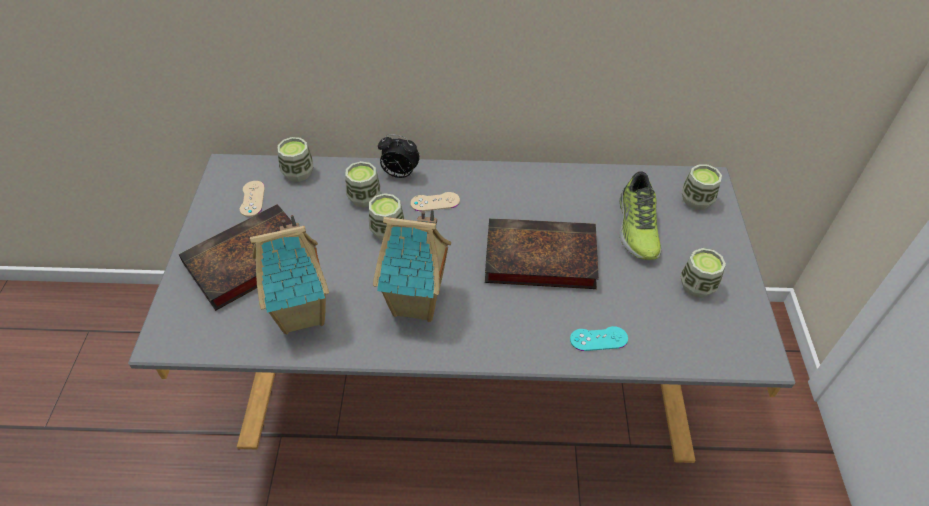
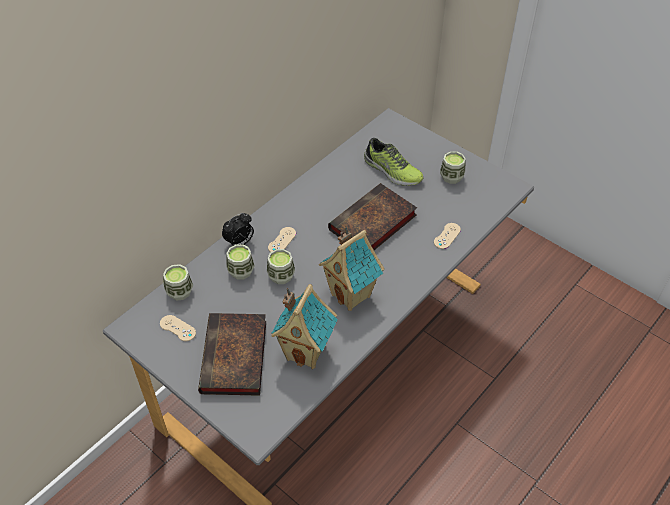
camera: 50 degrees left, 0 degrees up
(598, 339) = (447, 236): turquoise game controller -> beige game controller
(696, 200) = (398, 135): cup -> none

